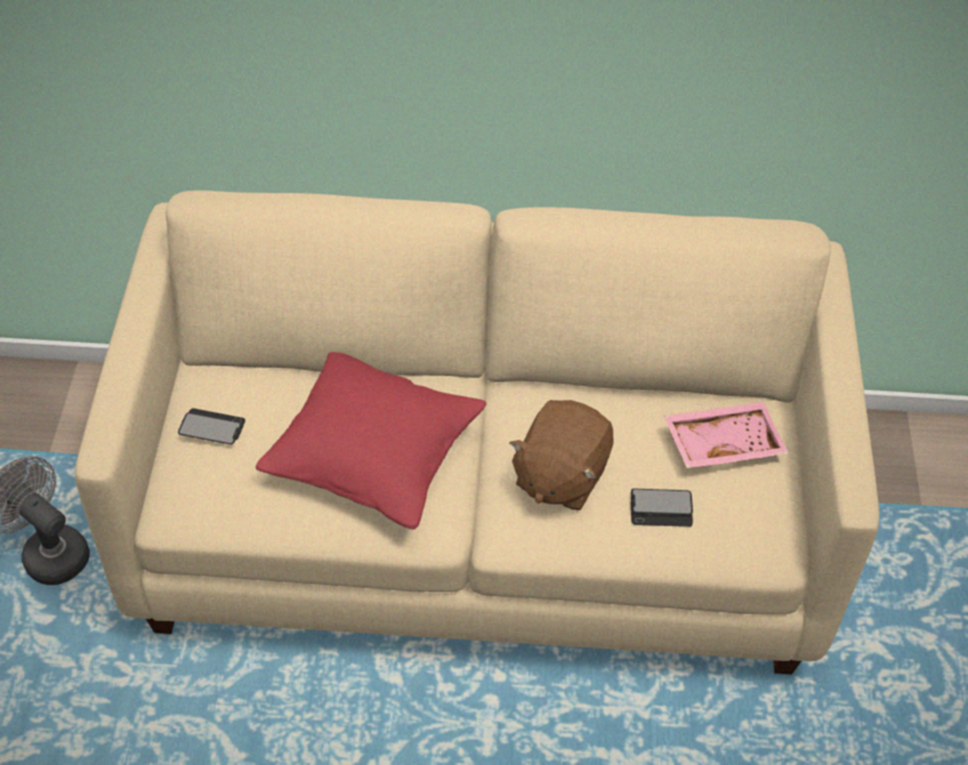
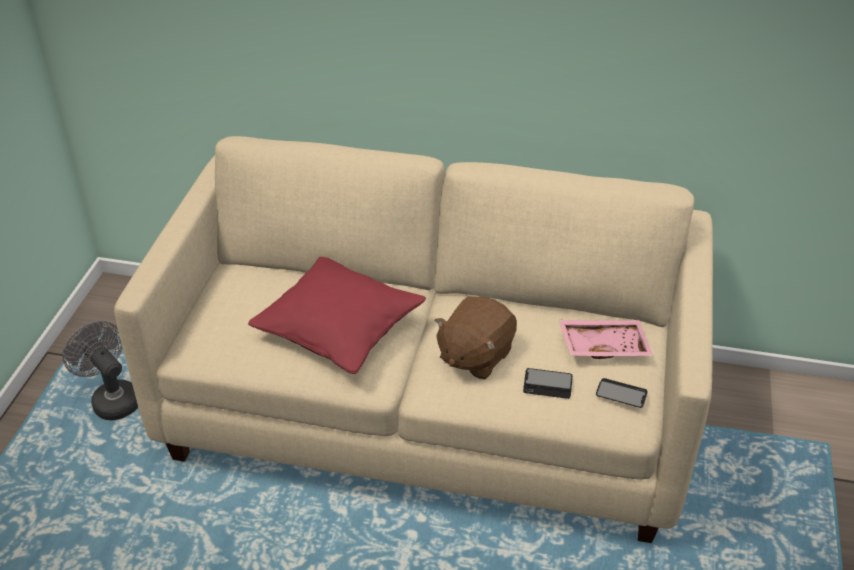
camera: 10 degrees right, 10 degrees down
(212, 428) = (227, 301): phone -> phone (621, 394)

